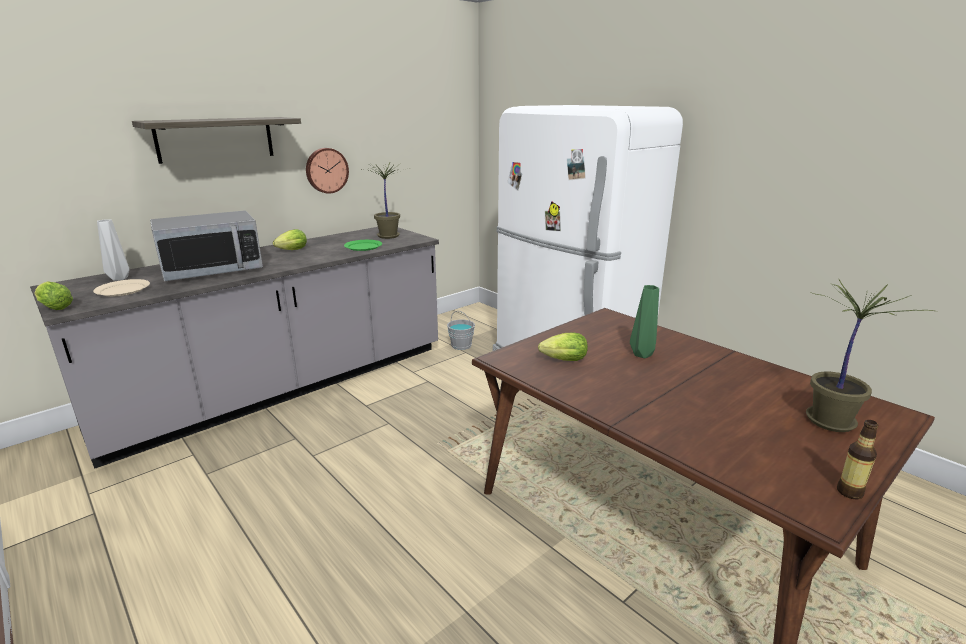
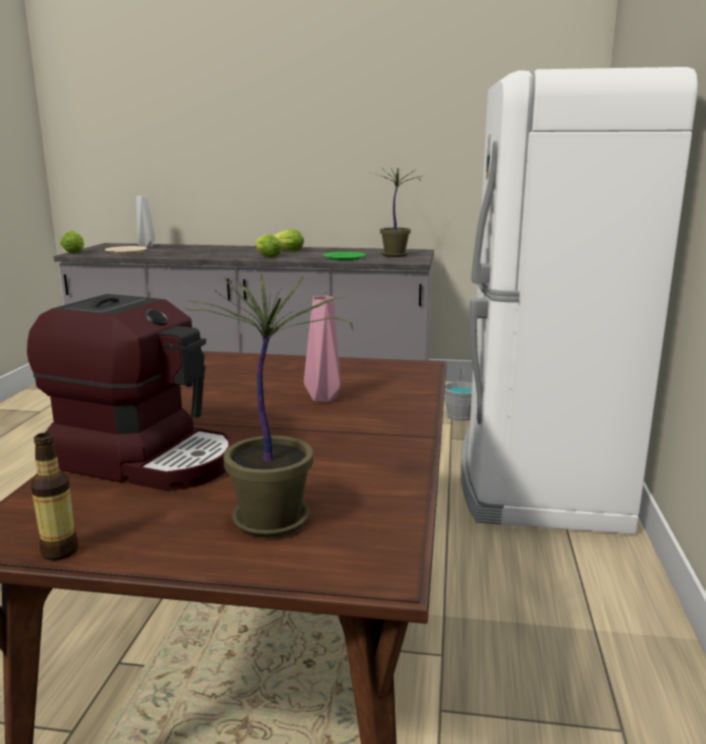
camera: 50 degrees right, 5 degrees down
(212, 270) = (201, 252): microwave -> none
(215, 139) = (255, 136): shelf -> none
(326, 170) = (364, 176): wall clock -> none
(561, 360) = (245, 374): lettuce -> lettuce (266, 257)
(641, 355) = (322, 398): green vase -> pink vase
(709, 433) = (146, 459): none -> coffee machine

